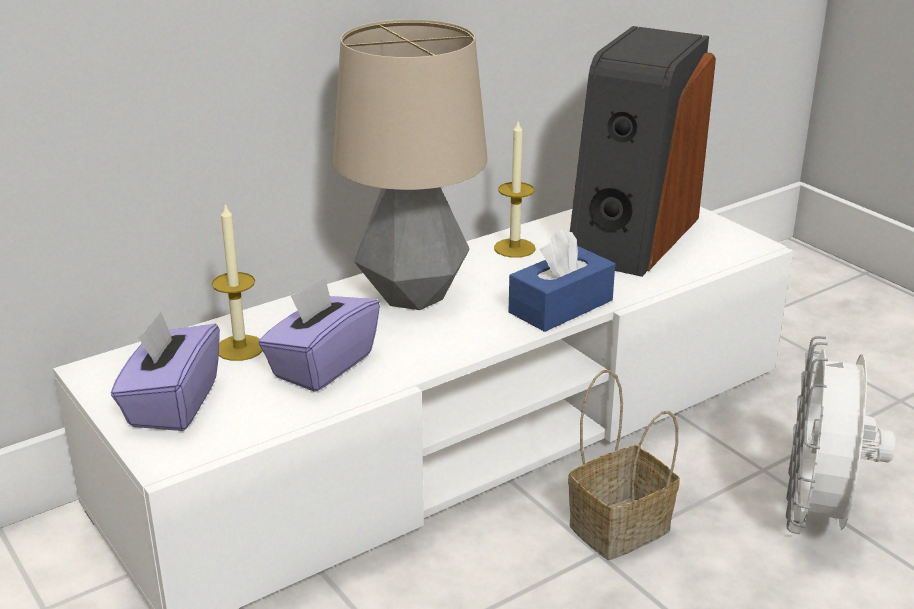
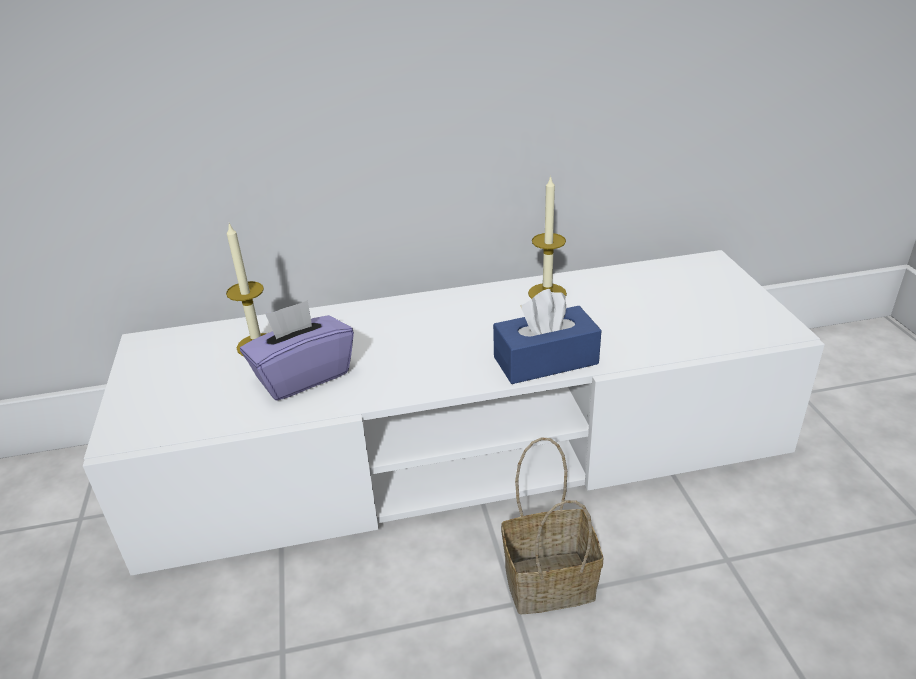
camera: 25 degrees right, 5 degrees up
(172, 404) = (168, 386): purple tissue box -> none
(412, 295) = (426, 323): table lamp -> none
(631, 237) = (663, 300): speaker -> none
(818, 517) = (756, 633): white fan -> none

